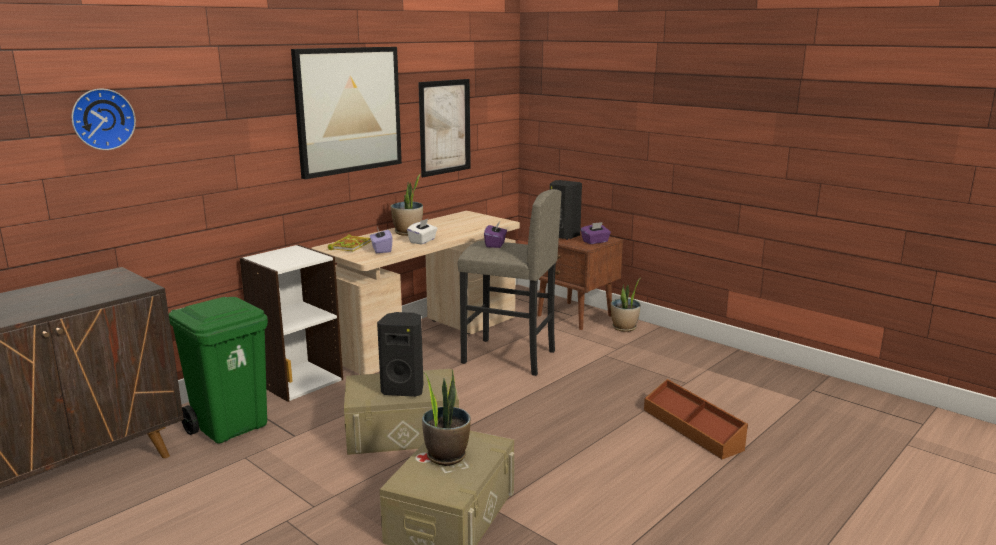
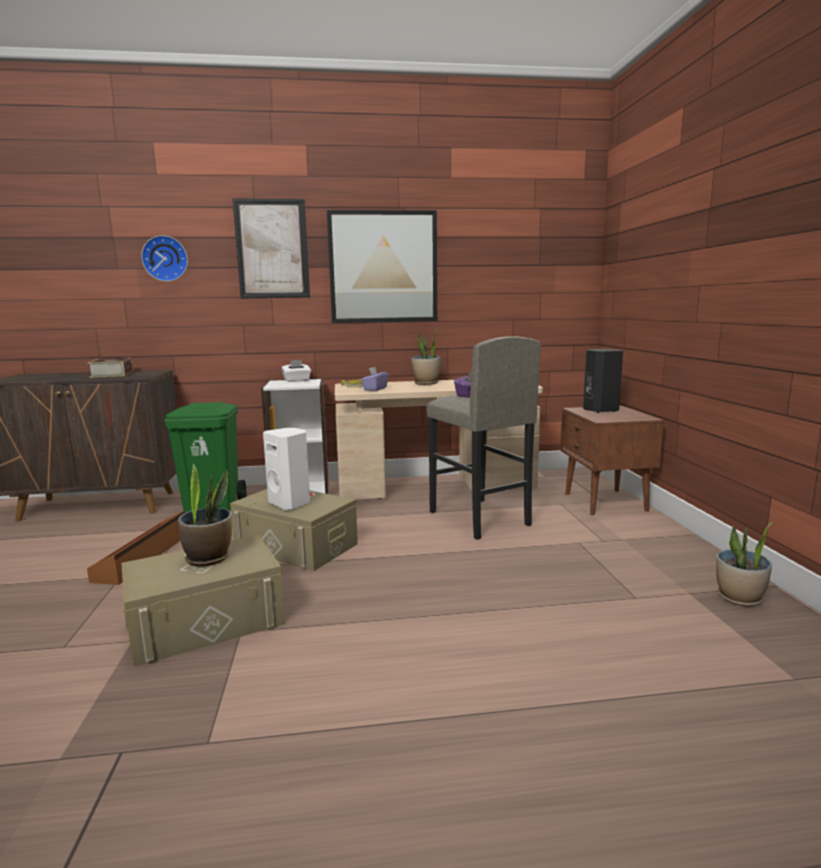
camera: 40 degrees right, 5 degrees down
(70, 290) = (112, 374): none -> book
(404, 389) = (291, 503): black speaker -> white speaker
(423, 241) = (421, 388): white tissue box -> white tissue box (297, 380)
(445, 127) = (495, 292): picture -> picture (272, 249)
(595, 242) = (624, 417): purple tissue box -> none
(624, 328) = (645, 525): potted plant -> potted plant (739, 598)
(692, 429) = (561, 648): brown storage box -> brown storage box (143, 557)

